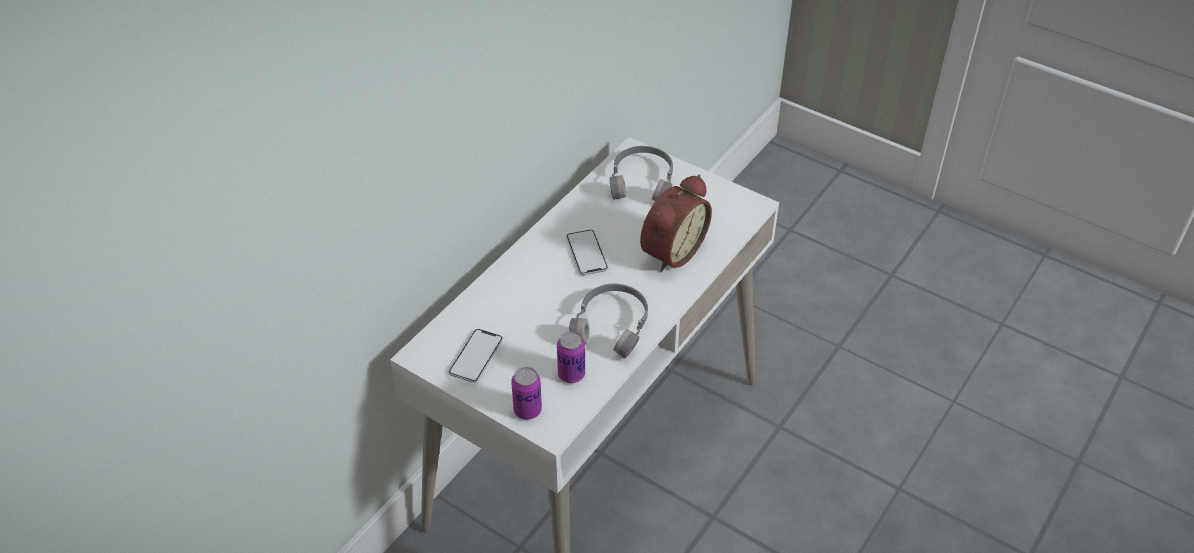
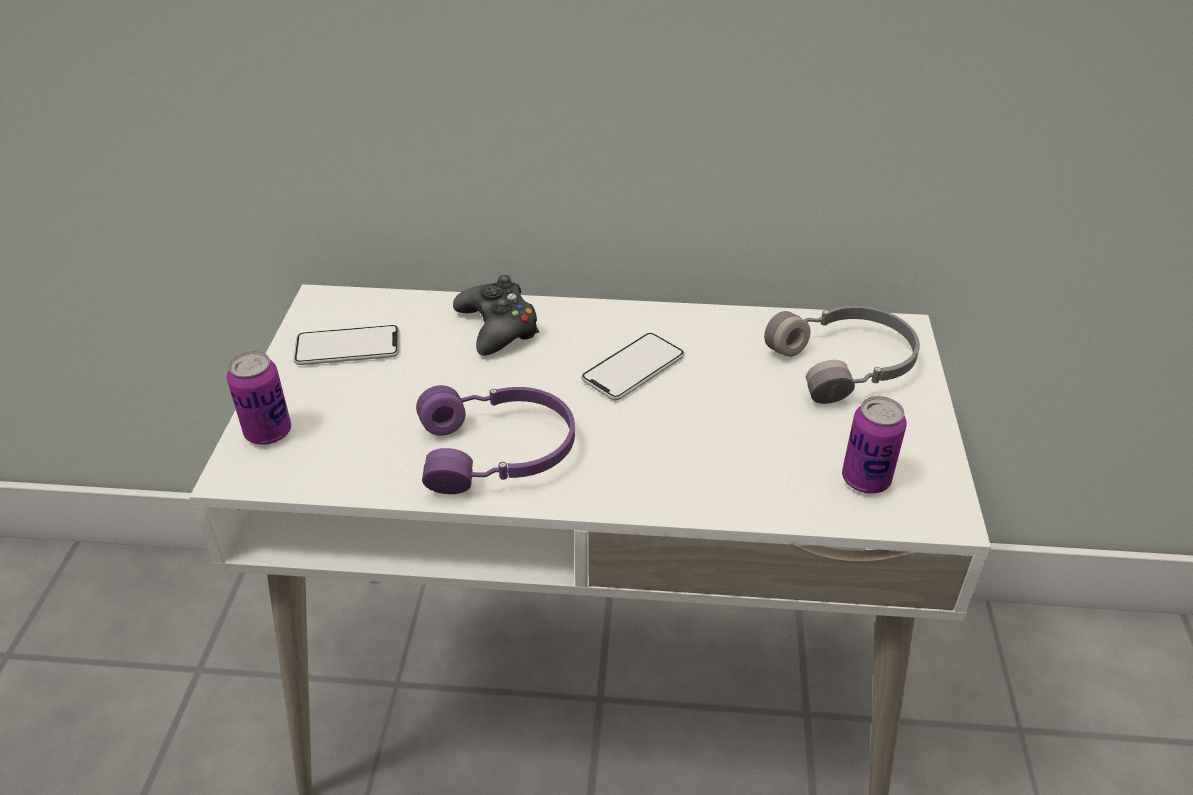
camera: 60 degrees right, 5 degrees down
(510, 289) = (498, 327): none -> black game controller
(571, 374) = (366, 448): can -> can (865, 479)
(612, 326) = (498, 452): grey headphones -> purple headphones
(670, 251) = (722, 453): alarm clock -> none

